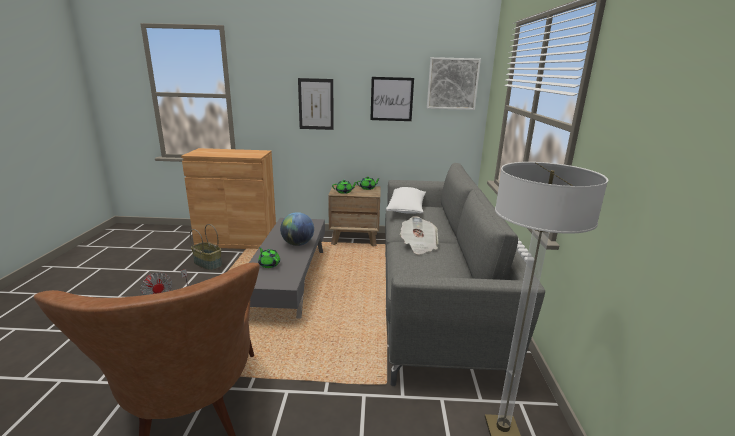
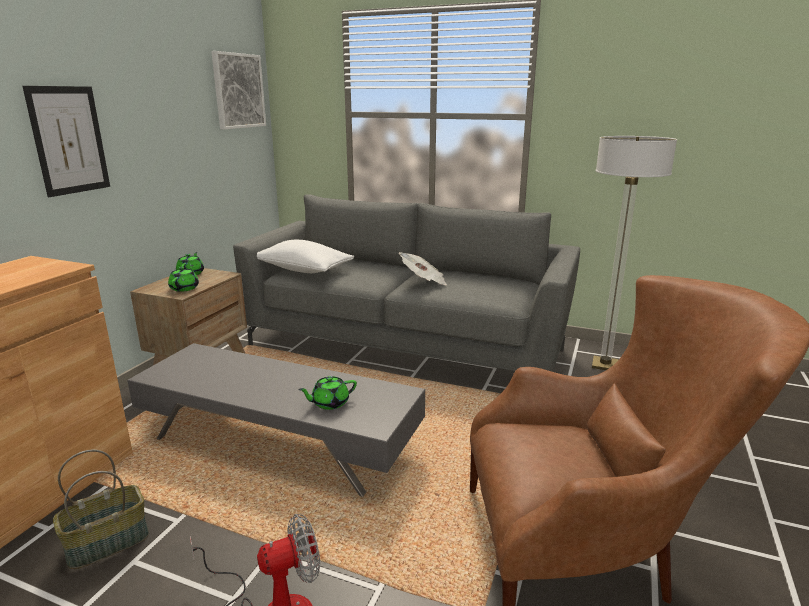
camera: 70 degrees left, 0 degrees up
(297, 244) = (273, 373): globe -> none
(391, 99) = (180, 119): picture -> none

